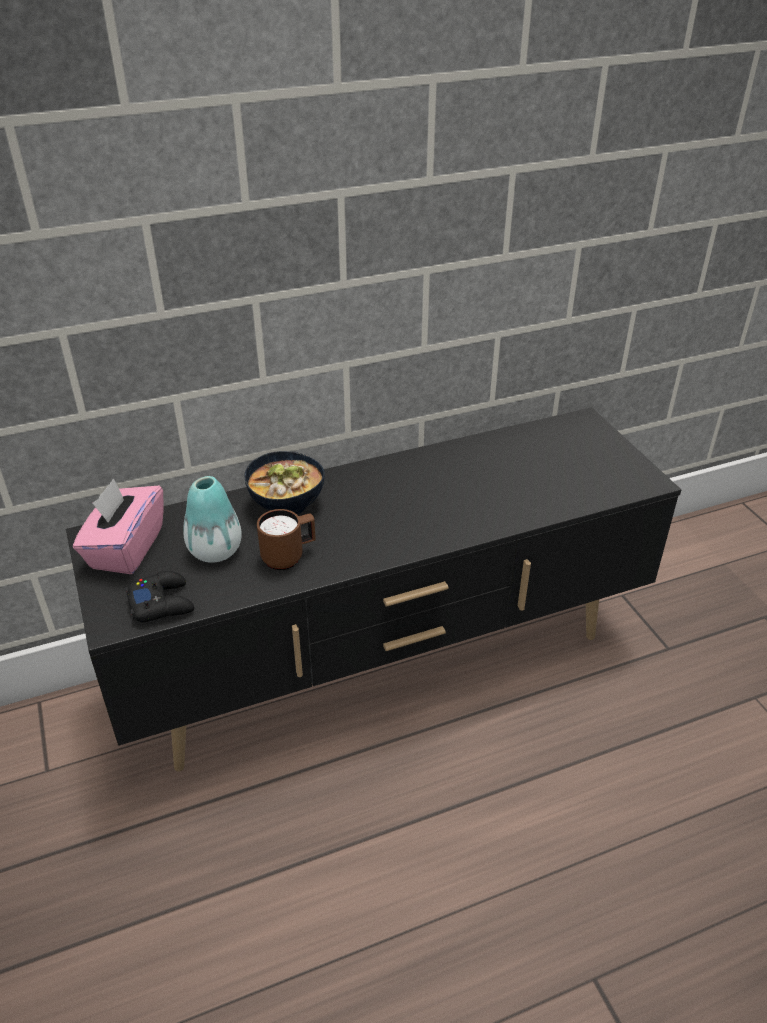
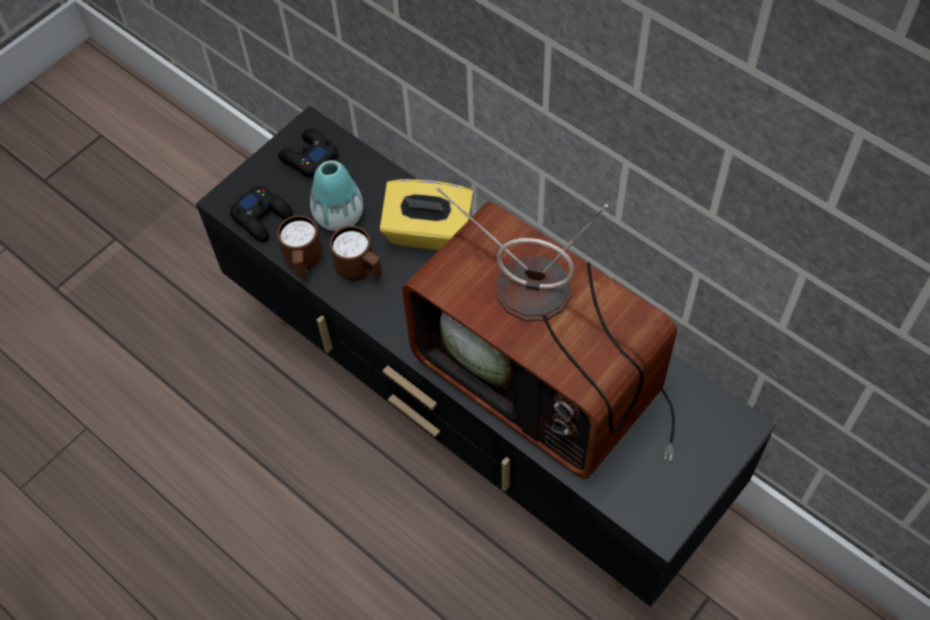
camera: 65 degrees right, 20 degrees up
(126, 548) = (308, 157): pink tissue box -> black game controller
(244, 591) = (303, 263): none -> brown mug
(287, 504) = (428, 233): bowl -> yellow tissue box
(485, 491) = (546, 380): none -> television

